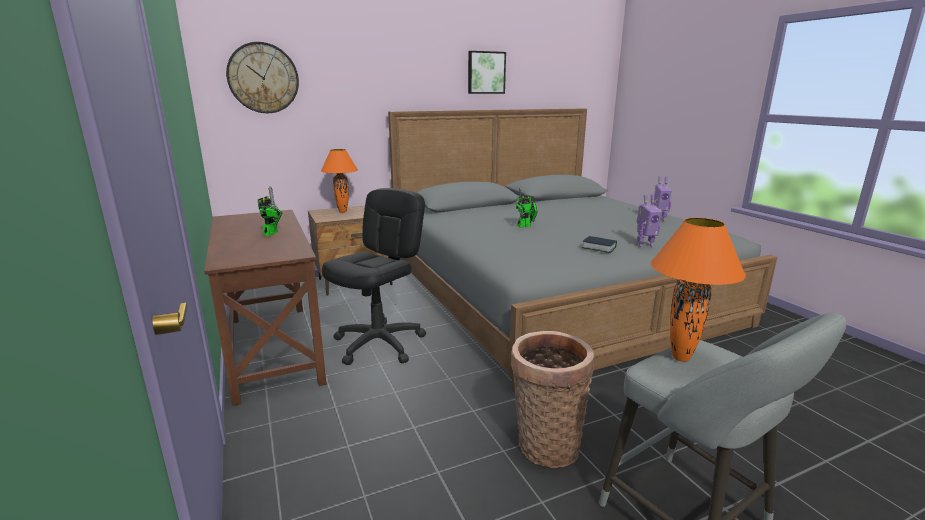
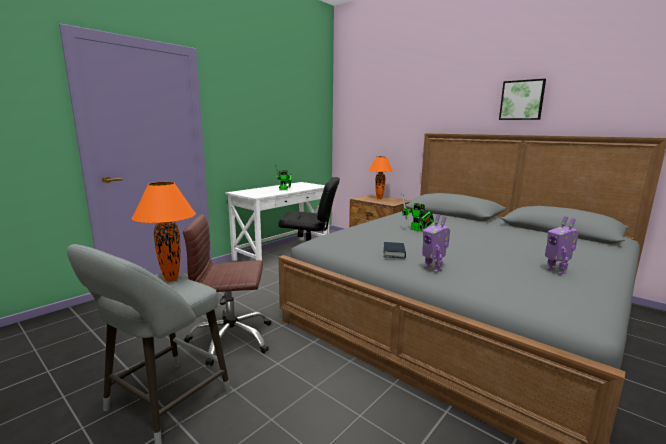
camera: 65 degrees right, 5 degrees down
(263, 78) = (361, 111): wall clock -> none
(272, 349) = (282, 253): brown desk -> white desk
(545, 443) = (231, 339): basket -> brown office chair

